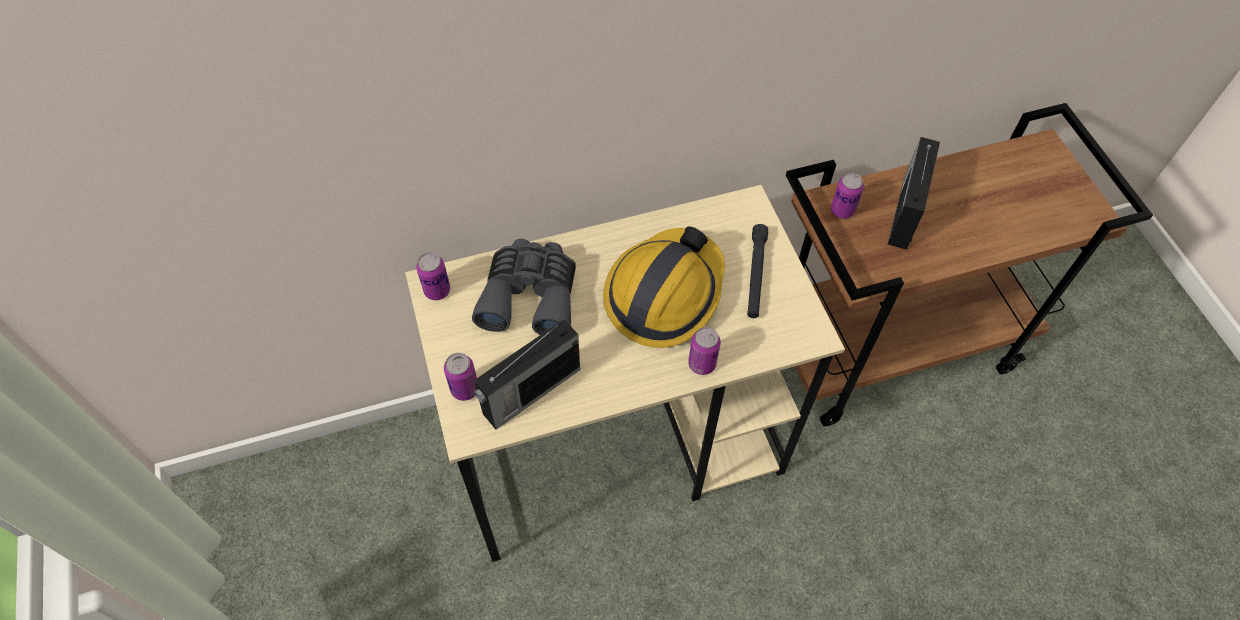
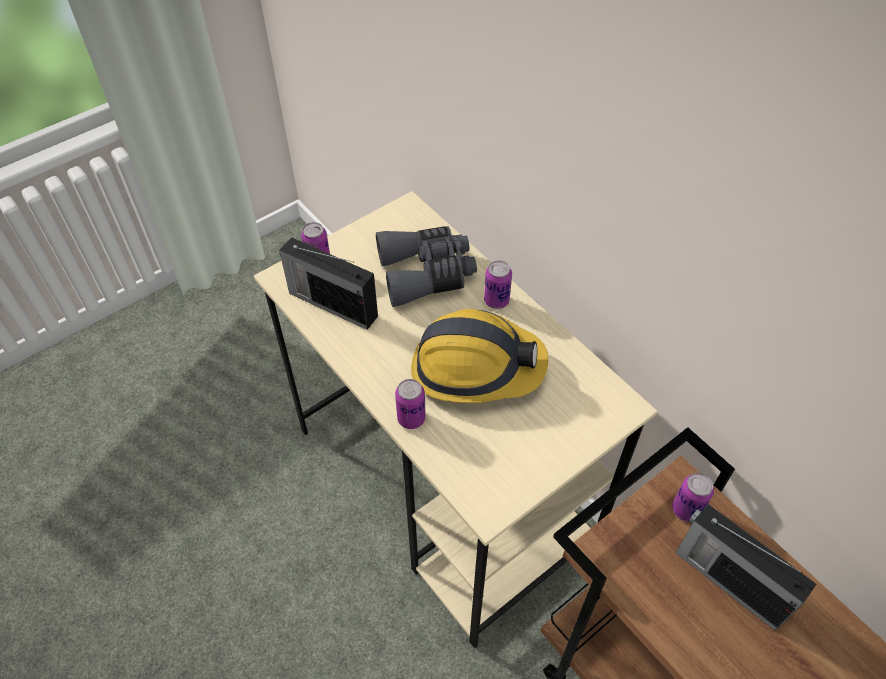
camera: 70 degrees right, 5 degrees down
(437, 290) = (403, 214): can -> can (496, 300)
(755, 275) = (536, 436): black flashlight -> none
(906, 211) = (728, 580): radio -> radio turned 135 degrees counterclockwise

